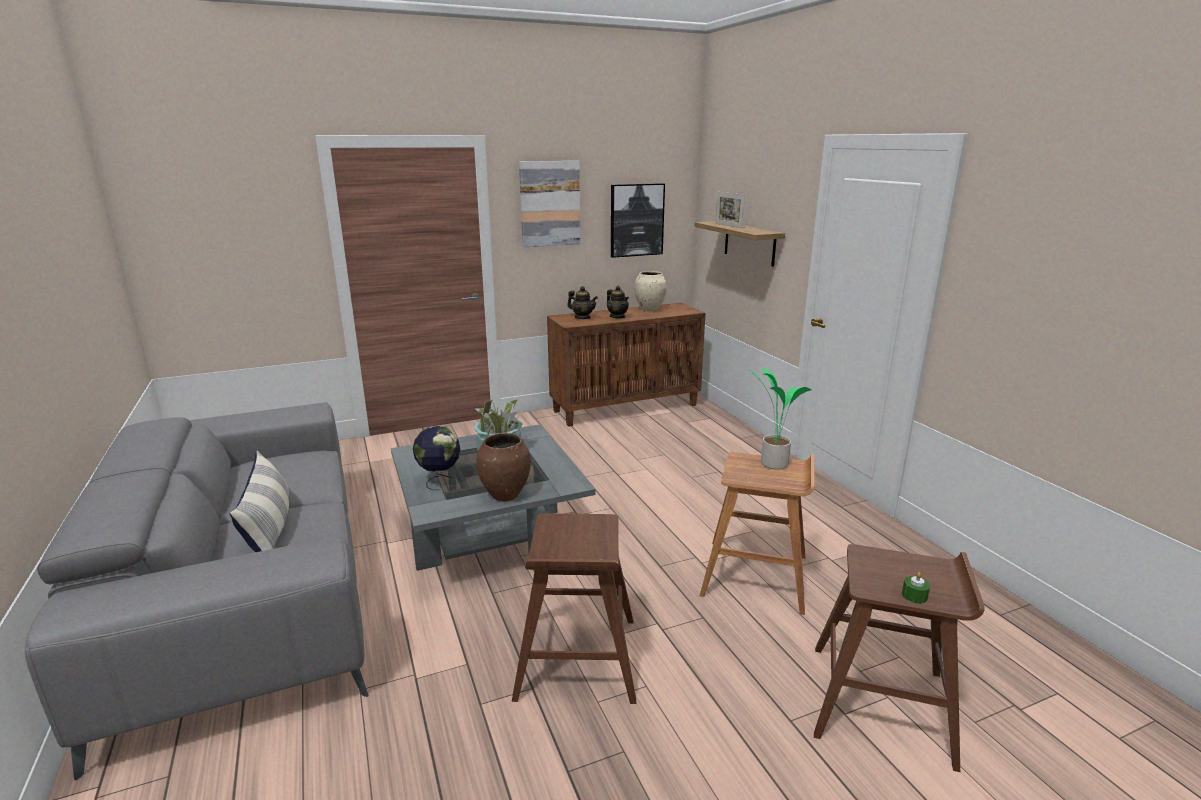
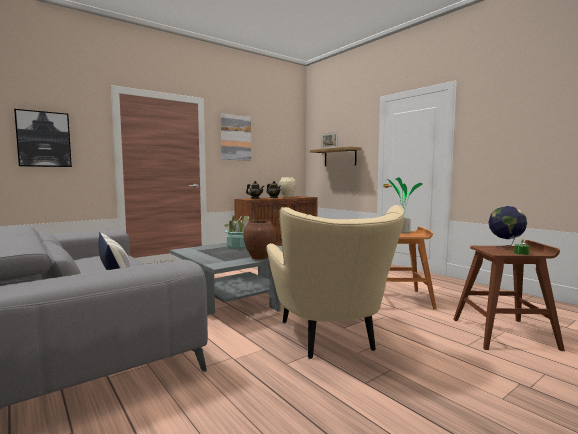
camera: 15 degrees left, 15 degrees down
(440, 480) = (213, 256): globe -> globe (505, 247)
(576, 659) = (330, 338): brown stool -> beige armchair
(636, 220) = (277, 151): picture -> picture (44, 139)

